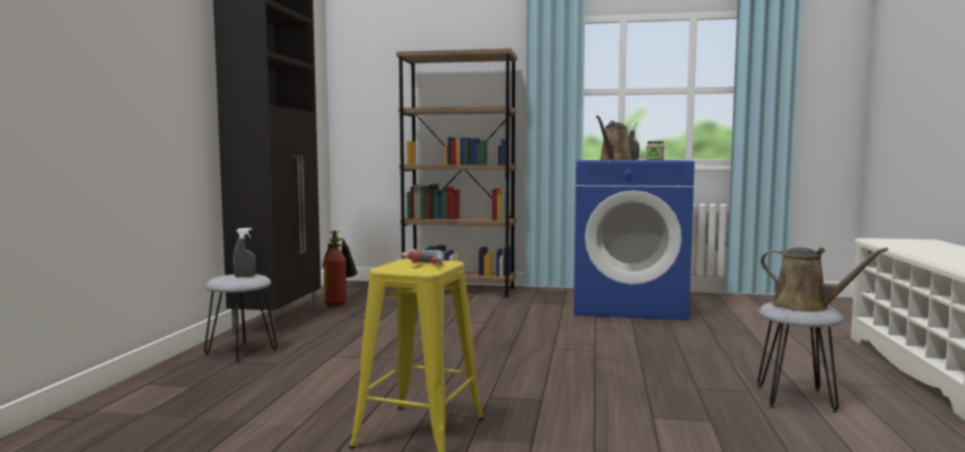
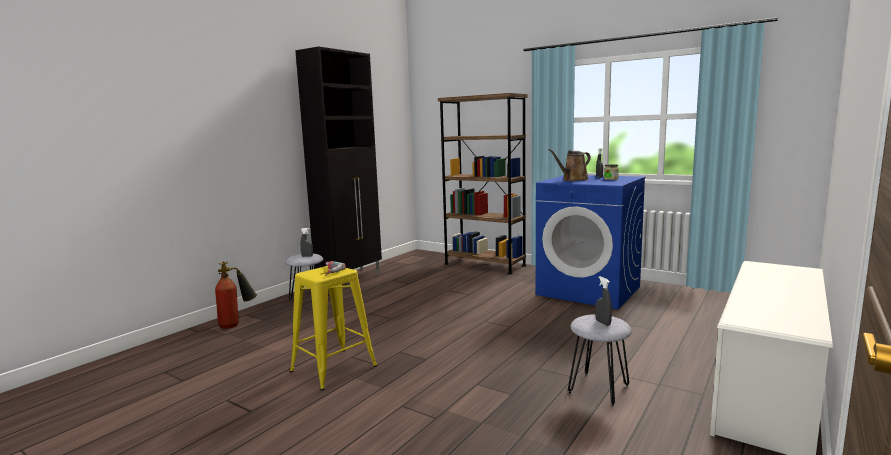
camera: 25 degrees right, 5 degrees up
(340, 303) = (399, 269): fire extinguisher -> fire extinguisher (237, 323)
(806, 307) = (603, 323): brown watering can -> grey spray bottle

